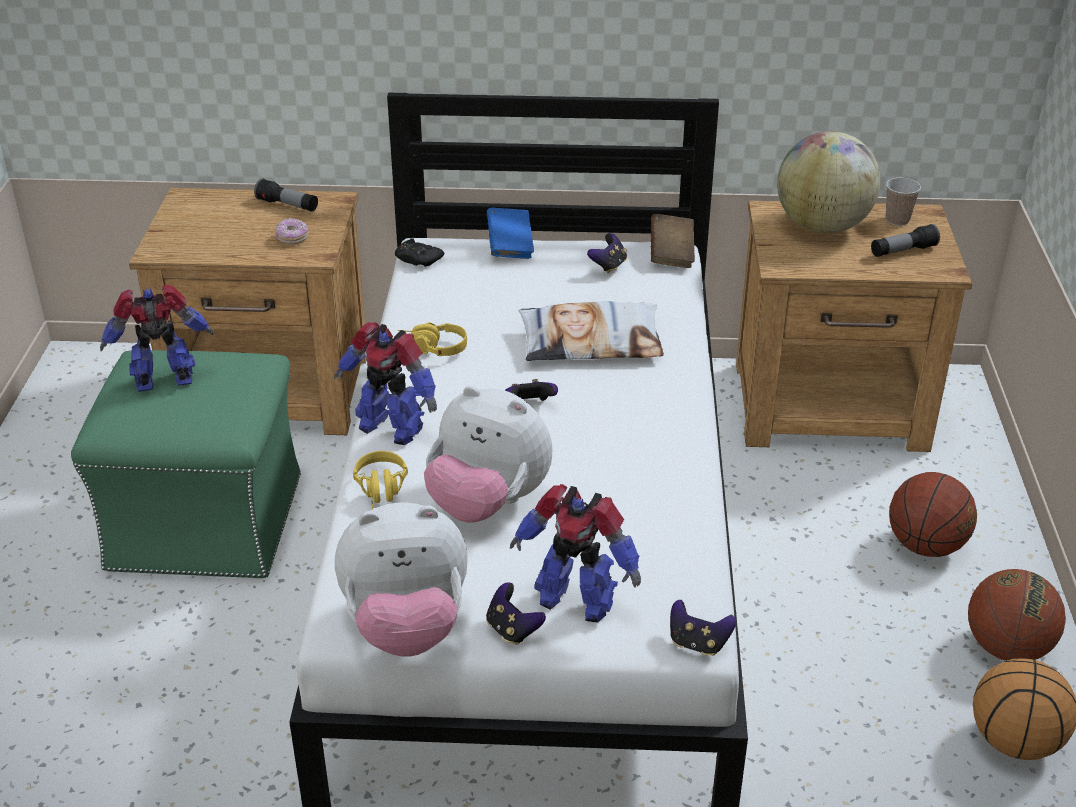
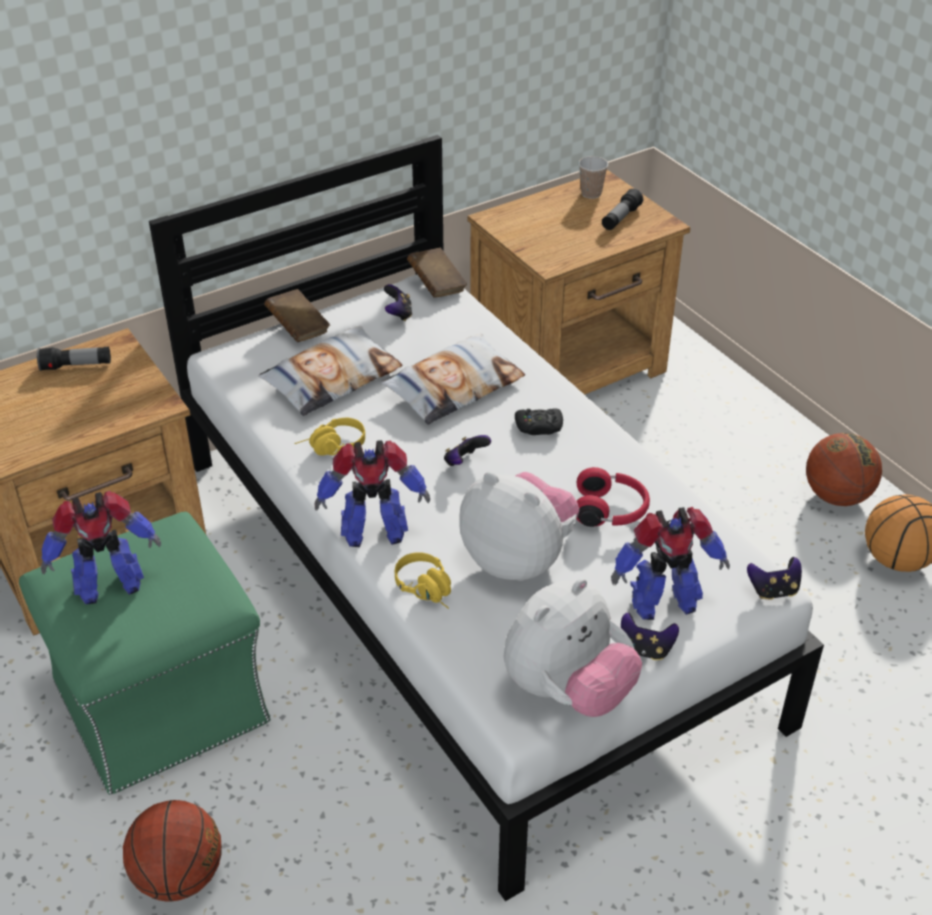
camera: 35 degrees left, 5 degrees up
(165, 381) = (108, 585): toy robot -> toy robot turned 150 degrees counterclockwise
(292, 238) = (118, 396): donut -> none
(418, 259) = (229, 371): black game controller -> black game controller (539, 426)
(488, 503) = (518, 559): plush toy -> plush toy turned 135 degrees counterclockwise
(494, 296) = (332, 378): none -> pillow
(510, 247) = (298, 328): blue book -> brown book
(618, 503) = (611, 511): none -> red headphones
(822, 226) = (545, 218): globe -> none
(925, 546) = (725, 446): basketball -> basketball (179, 876)

